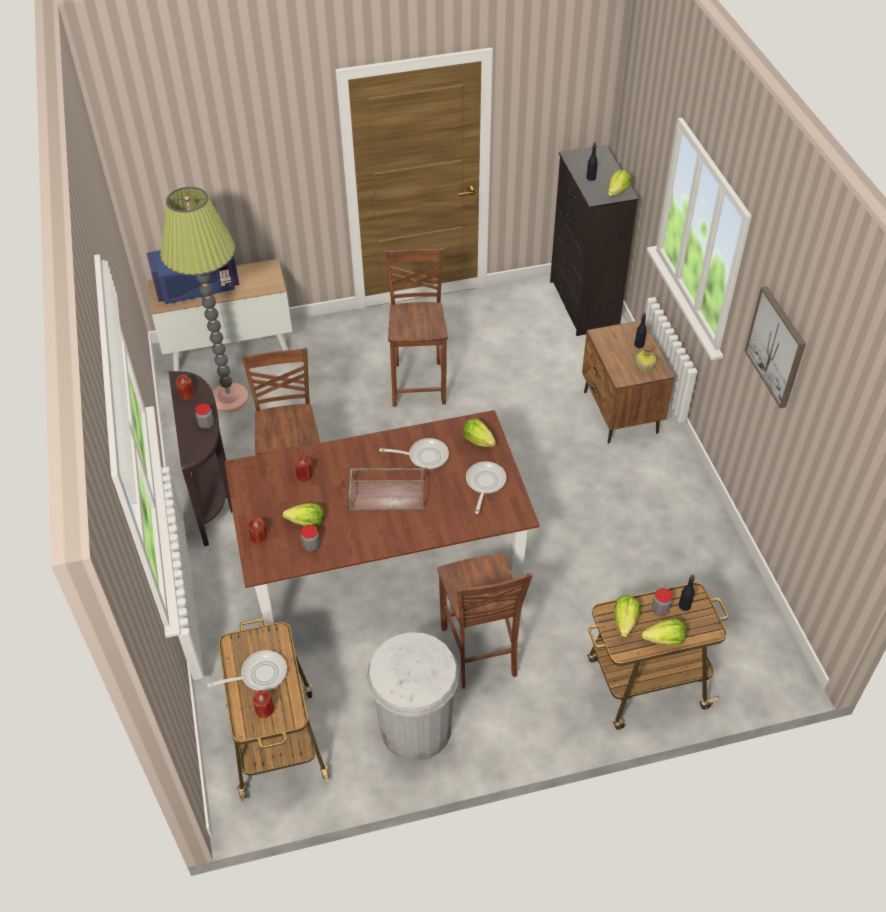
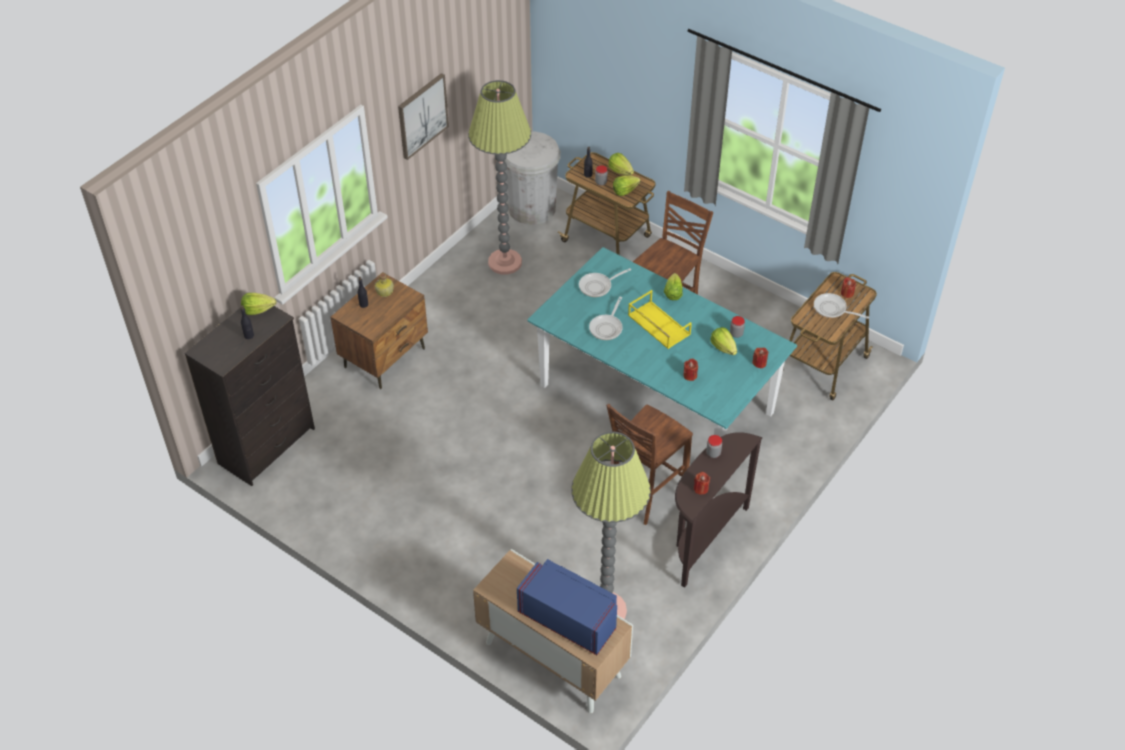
camera: 130 degrees left, 0 degrees up
(383, 567) = (656, 399): brown dining table -> turquoise dining table
(388, 495) = (658, 324): brown tray -> yellow tray
(416, 728) = (743, 313): white trash can -> white trash can (532, 208)
(419, 383) = (464, 494): brown chair -> none
(424, 456) = (607, 327): frying pan -> frying pan turned 120 degrees counterclockwise
(478, 440) = (564, 310): lettuce -> lettuce (673, 293)
(681, 568) = (505, 262): none -> floor lamp

